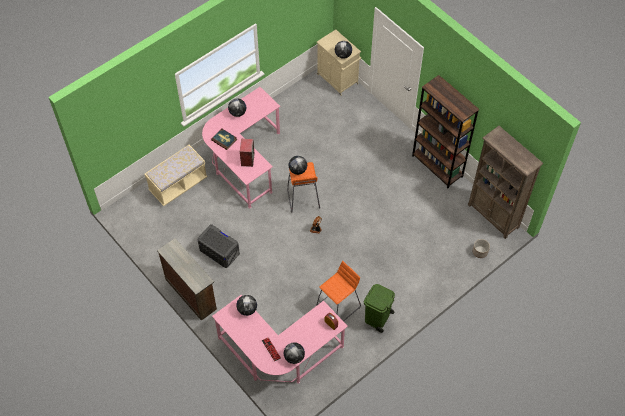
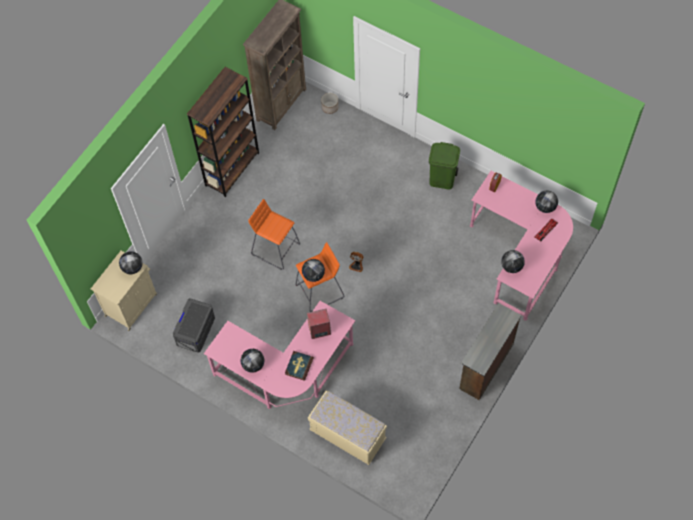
camera: 105 degrees left, 5 degrees up
(219, 251) = (421, 356): grey storage box -> grey storage box (196, 330)
(338, 306) = (443, 217): orange stool -> orange stool (275, 248)

